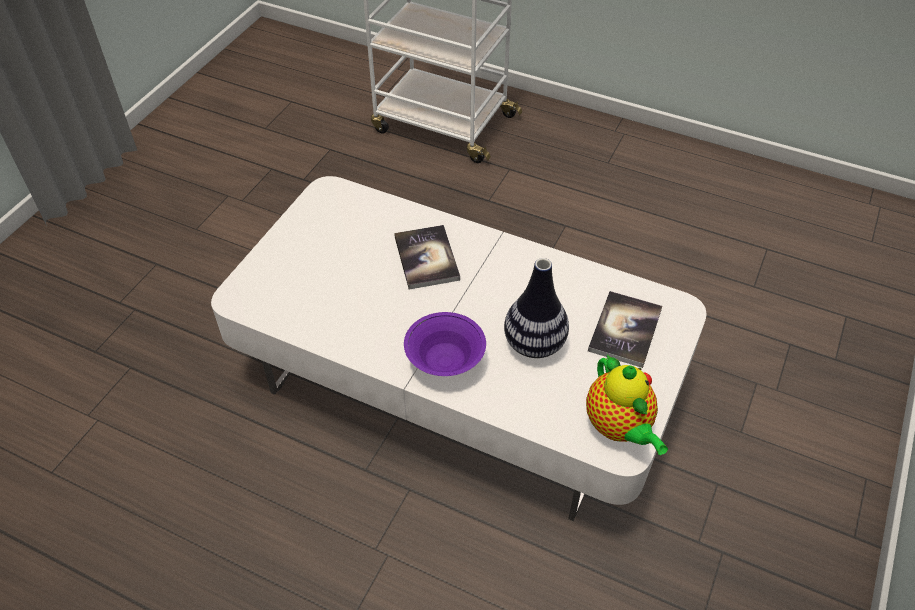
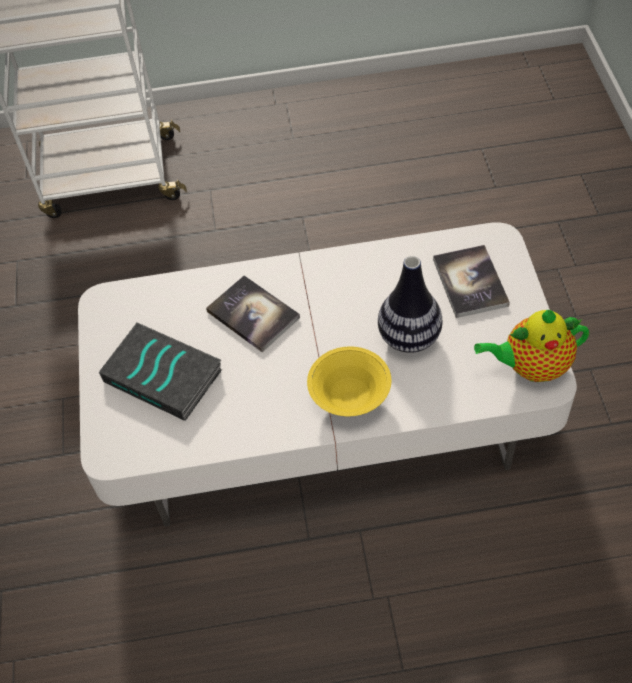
camera: 30 degrees left, 5 degrees up
(324, 265) = (165, 375): none -> book
(445, 362) = (350, 398): purple bowl -> yellow bowl
(619, 428) = (531, 367): teapot -> teapot turned 135 degrees clockwise

